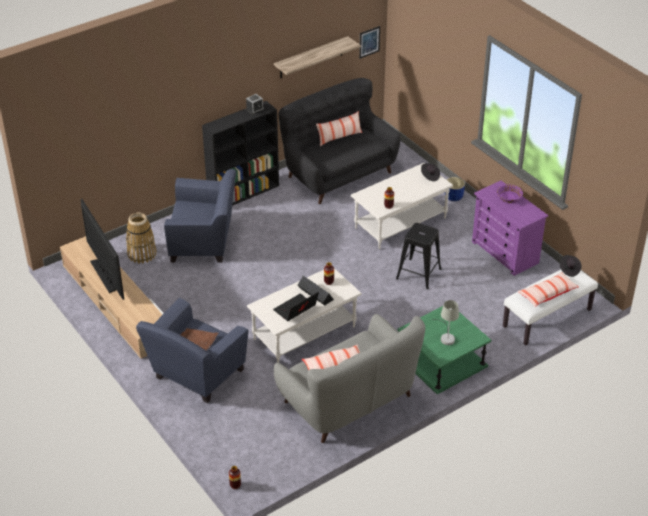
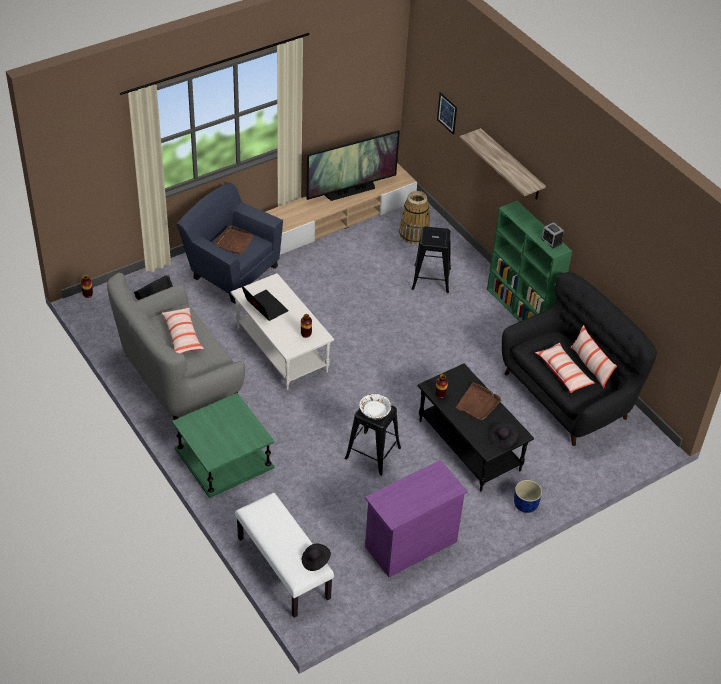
camera: 90 degrees right, 5 degrees up
(205, 243) = (431, 278): blue armchair -> black stool
(244, 193) = (521, 311): black bookcase -> green bookcase
(311, 57) = (628, 266): shelf -> shelf (511, 165)
(315, 294) = (287, 322): black speaker -> black speaker (153, 292)
(369, 42) = (689, 329): picture -> picture (447, 113)
(394, 187) = (478, 403): none -> brown tray
(400, 222) = (470, 445): white coffee table -> black coffee table
(421, 233) = (375, 411): none -> white bowl
(446, 337) = (217, 432): grey table lamp -> none
(509, 197) = (428, 493): purple bowl -> none
(547, 294) = (272, 531): pillow -> pillow (563, 372)

